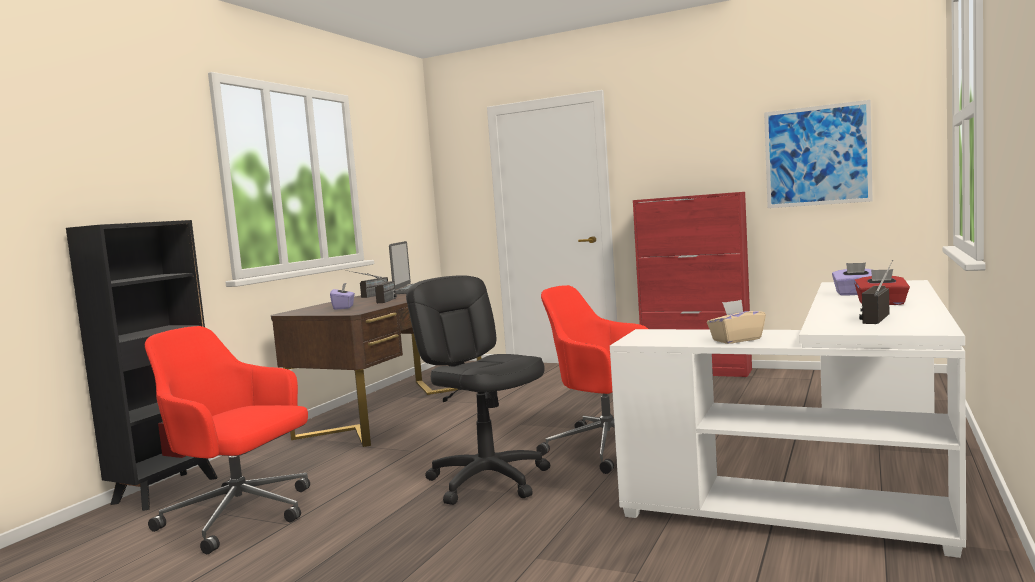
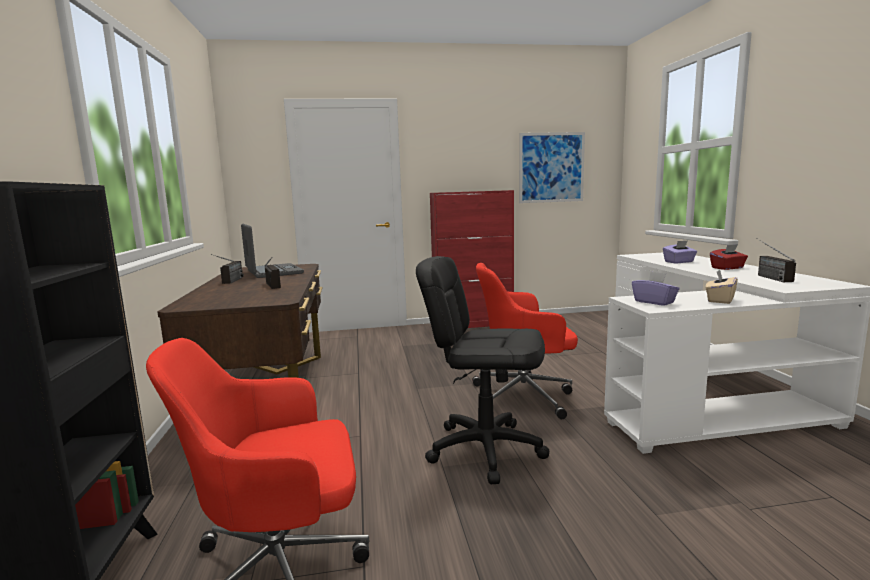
camera: 35 degrees left, 5 degrees up
(344, 307) = (244, 296): purple tissue box -> purple tissue box (654, 302)

